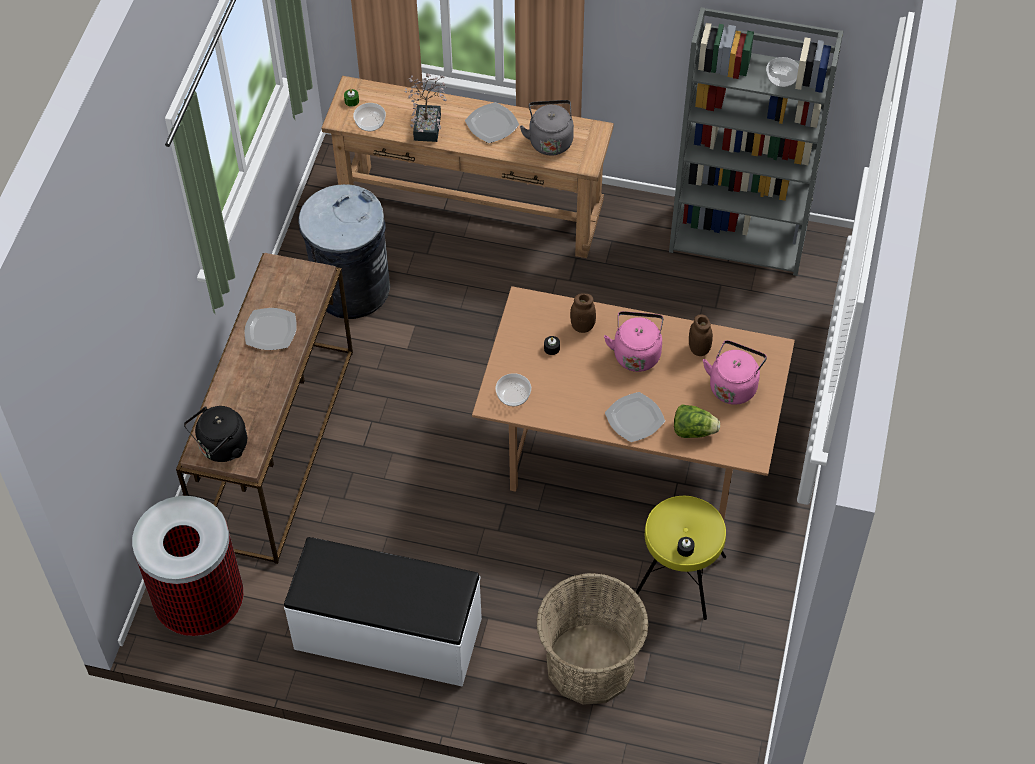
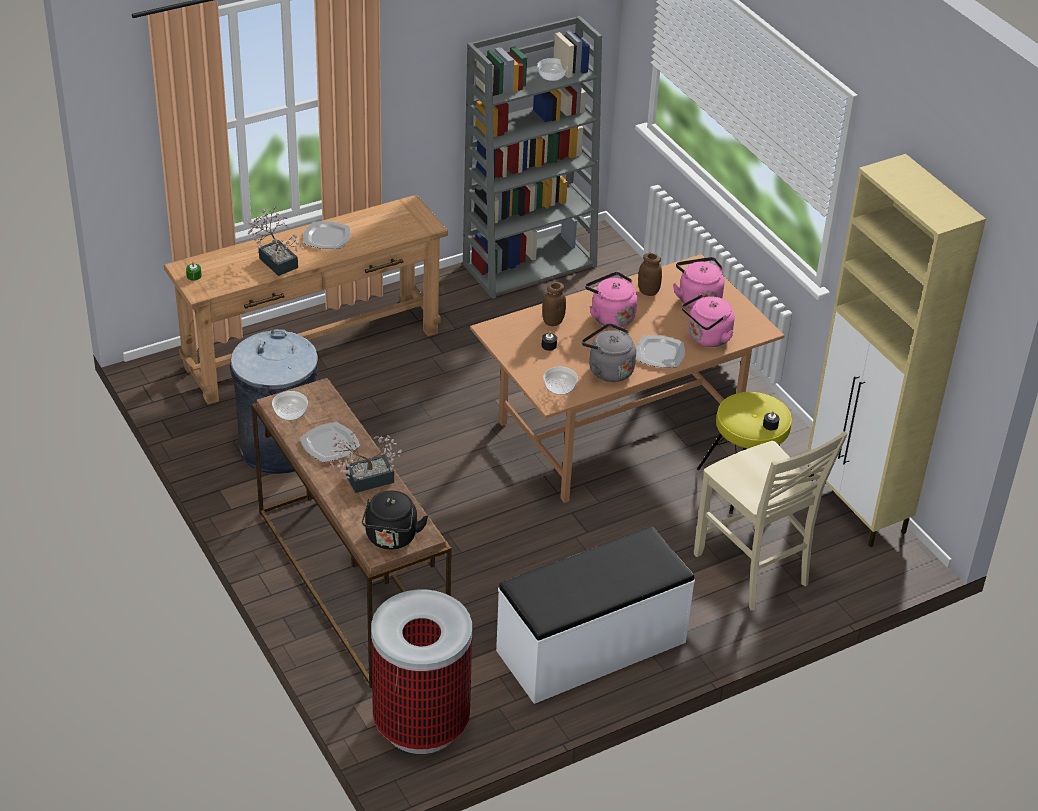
camera: 45 degrees left, 15 degrees down
(259, 381) = (364, 480): none -> potted plant
(370, 123) = (228, 282): bowl -> bowl (290, 413)
(550, 140) = (383, 225): grey kettle -> grey kettle (608, 370)
(590, 664) = (753, 570): basket -> beige chair
(693, 430) = (707, 338): lettuce -> pink kettle
(748, 672) = (856, 508): none -> beige cabinet

